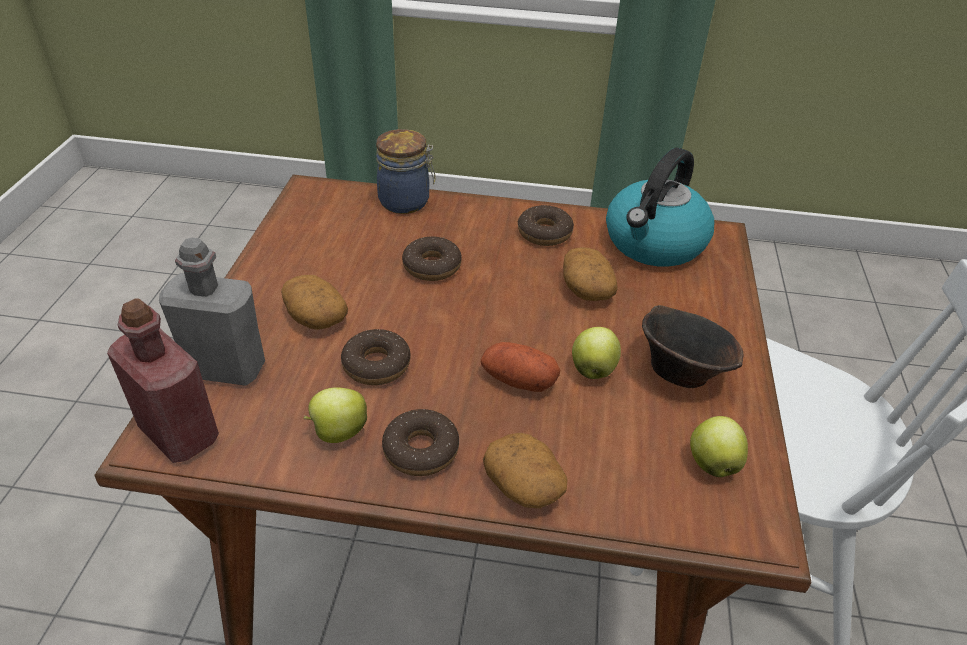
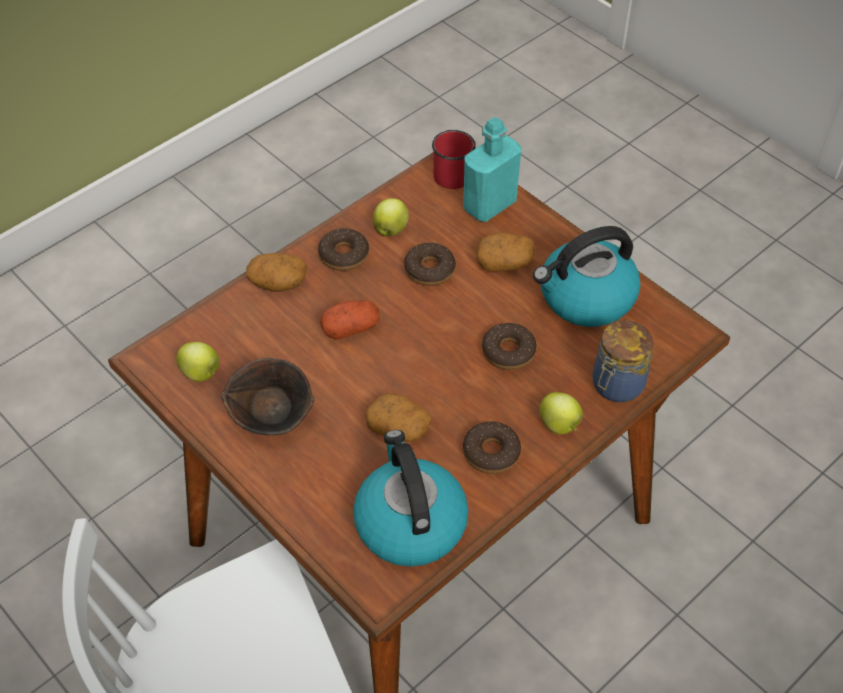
camera: 130 degrees right, 10 degrees up
(179, 433) = (451, 171): red bottle -> red mug
(226, 369) = (489, 205): grey bottle -> turquoise bottle
(319, 250) = (585, 298): none -> kettle
(593, 369) = (321, 372): apple -> apple (560, 425)

